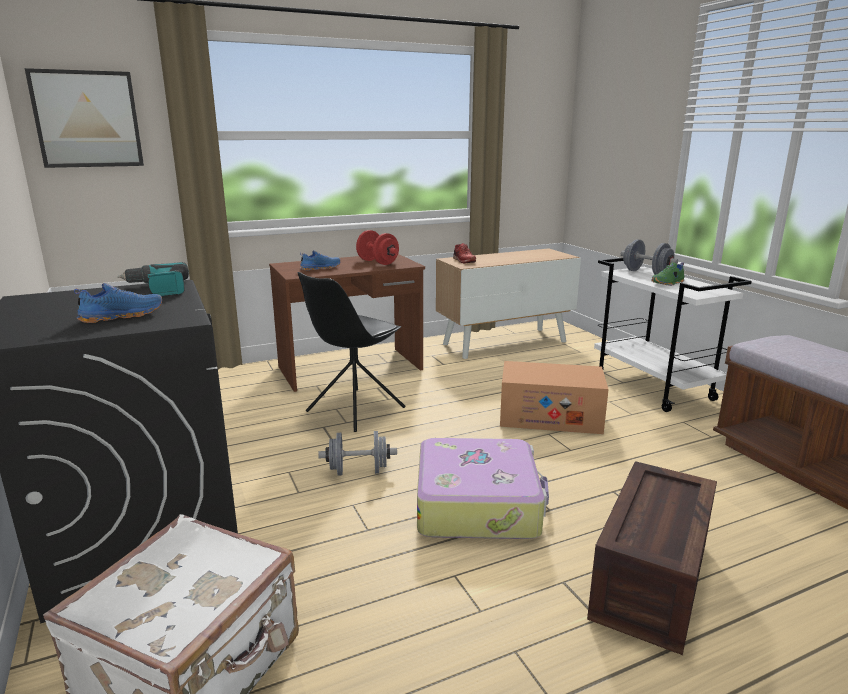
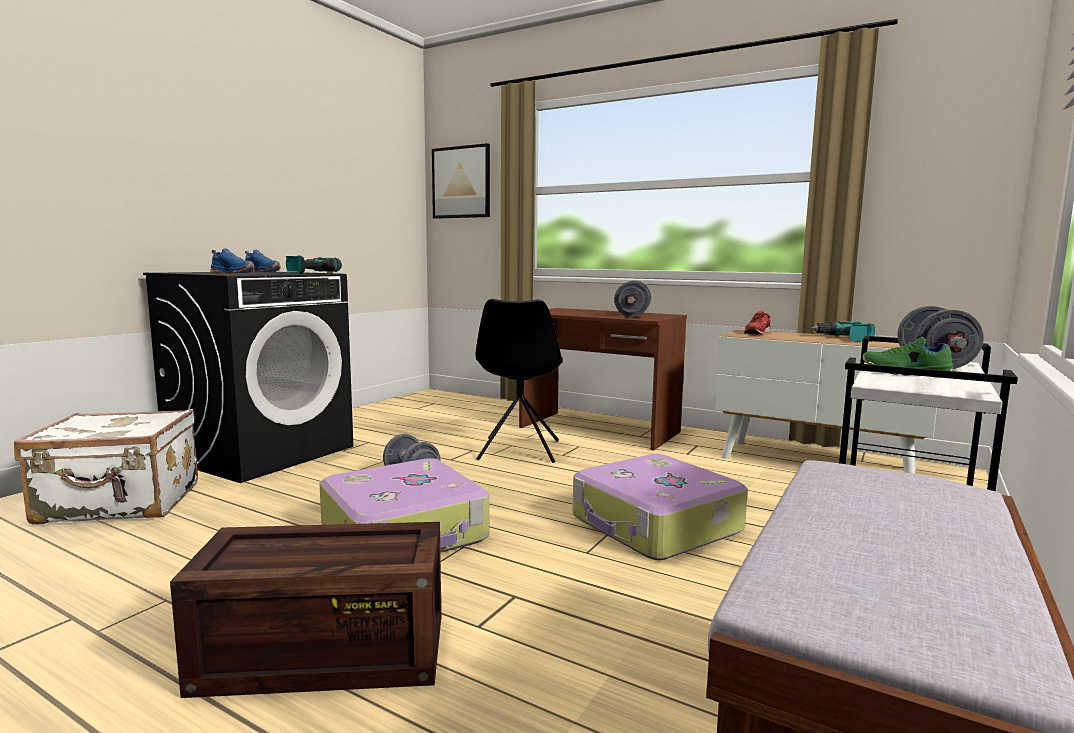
camera: 55 degrees right, 10 degrees down
(320, 268) = (570, 312): blue shoe -> blue shoe (263, 271)
(354, 410) = (519, 451): black chair -> black chair turned 90 degrees counterclockwise
(377, 262) = (632, 315): red dumbbell -> grey dumbbell
(515, 256) = (844, 338): none -> power drill
(550, 417) = (655, 525): cardboard box -> suitcase

